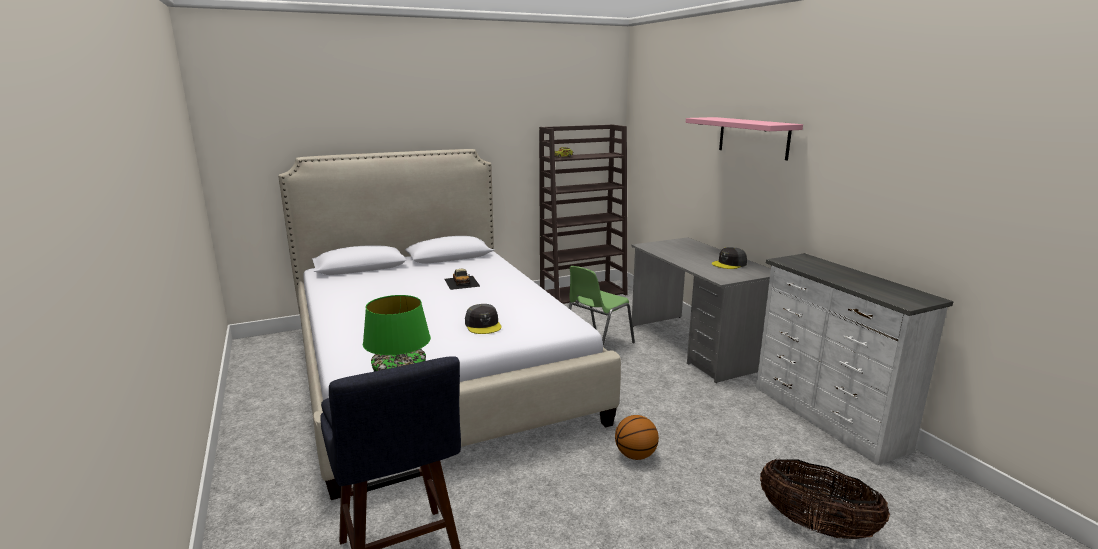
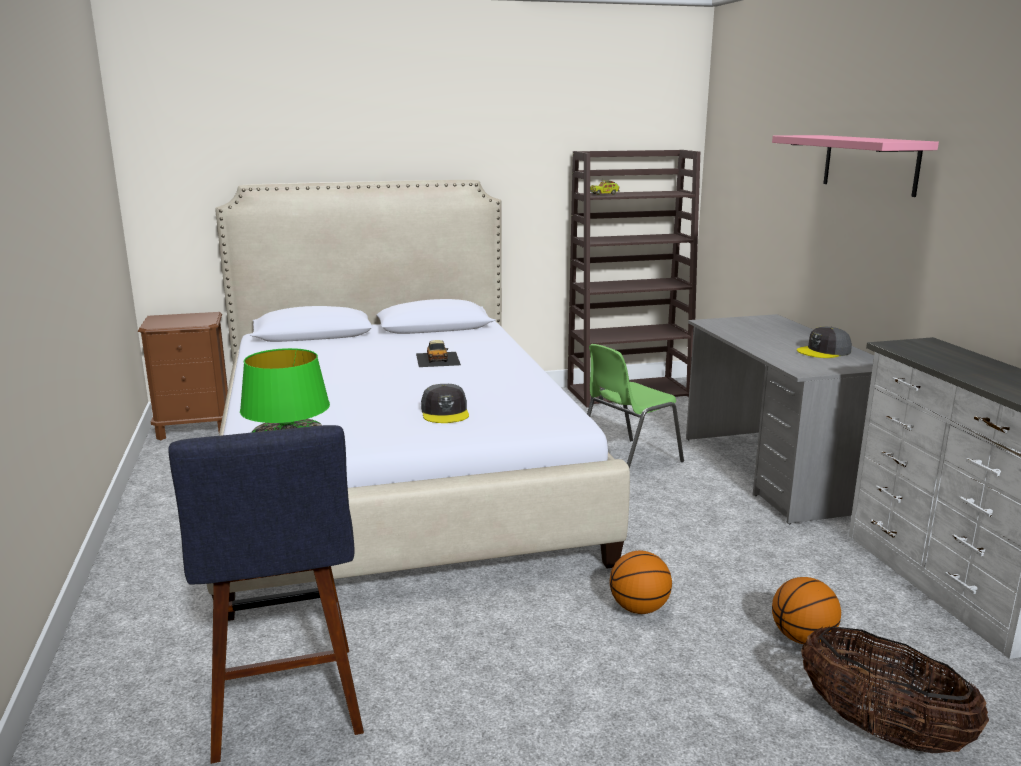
camera: 10 degrees right, 0 degrees up
(268, 342) = (195, 428): none -> brown nightstand
(748, 465) = (803, 638): none -> basketball

